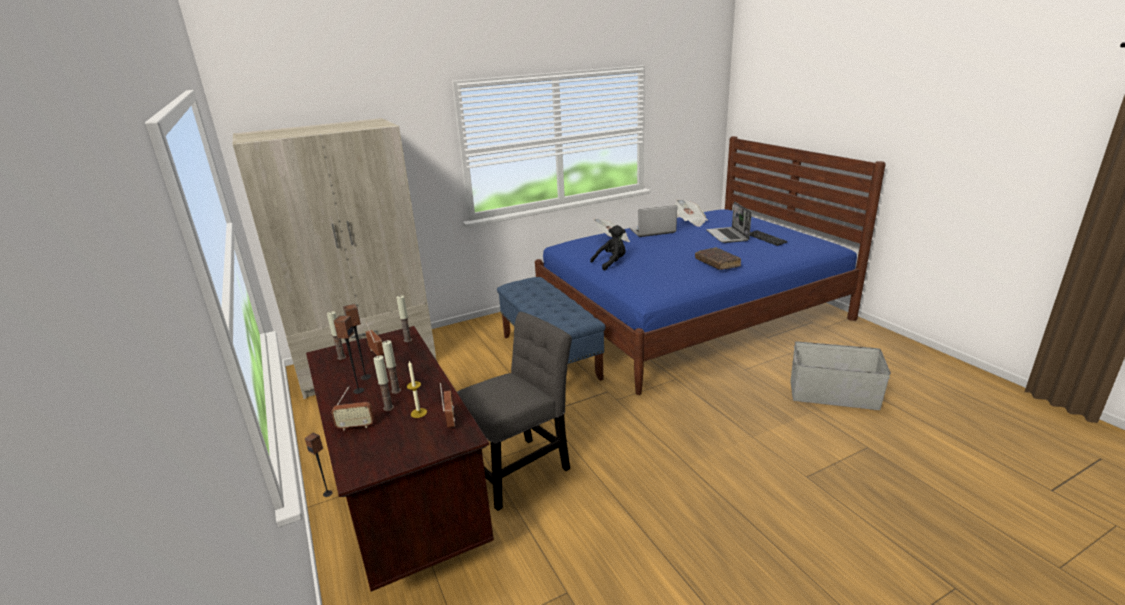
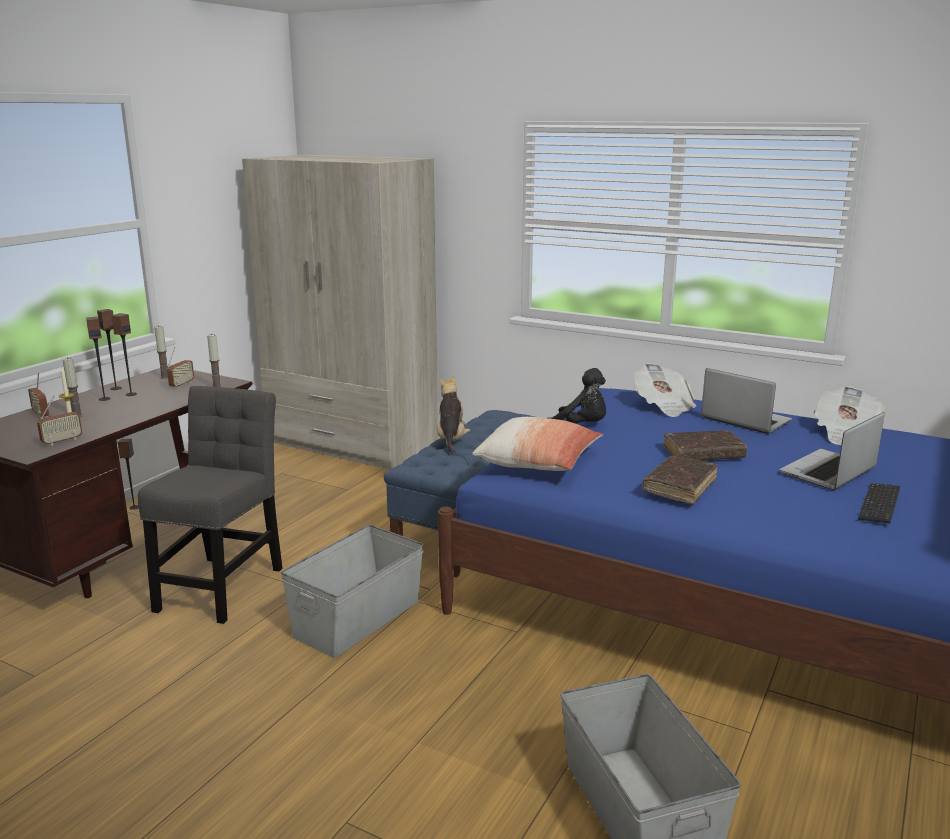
camera: 55 degrees right, 5 degrees down
(335, 382) = (116, 388): none -> speaker
(396, 391) = (110, 410): candle -> none
(521, 470) = (223, 585): grey chair -> grey chair turned 90 degrees counterclockwise
(536, 306) = (451, 440): none -> plush toy
(618, 424) = (358, 618): none -> grey storage box
(650, 283) = (538, 462): none -> pillow
(684, 249) = (703, 454): none -> brown book

